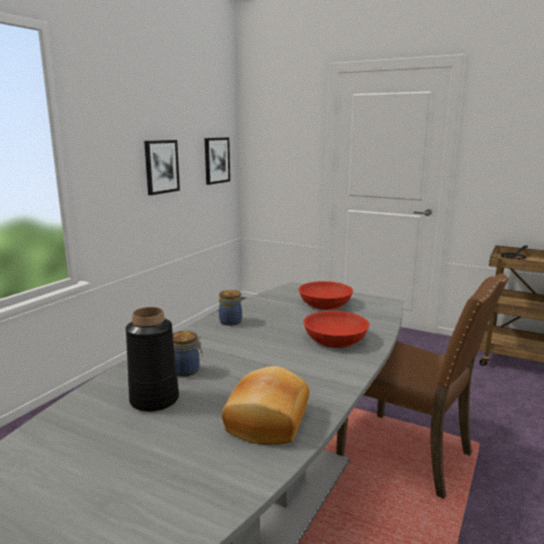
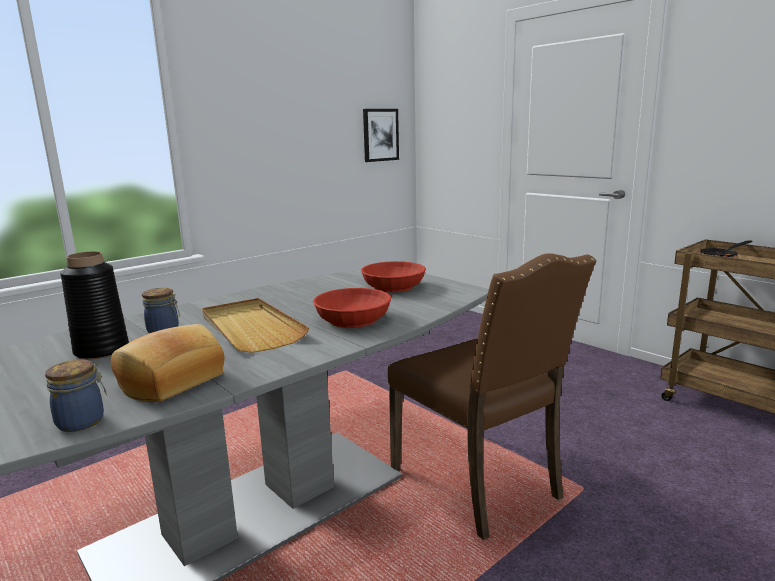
camera: 20 degrees right, 0 degrees up
(161, 166) = (301, 139): picture -> none
(231, 321) = (270, 294): jar -> jar (83, 421)
(262, 358) = (250, 328): none -> beige tray

